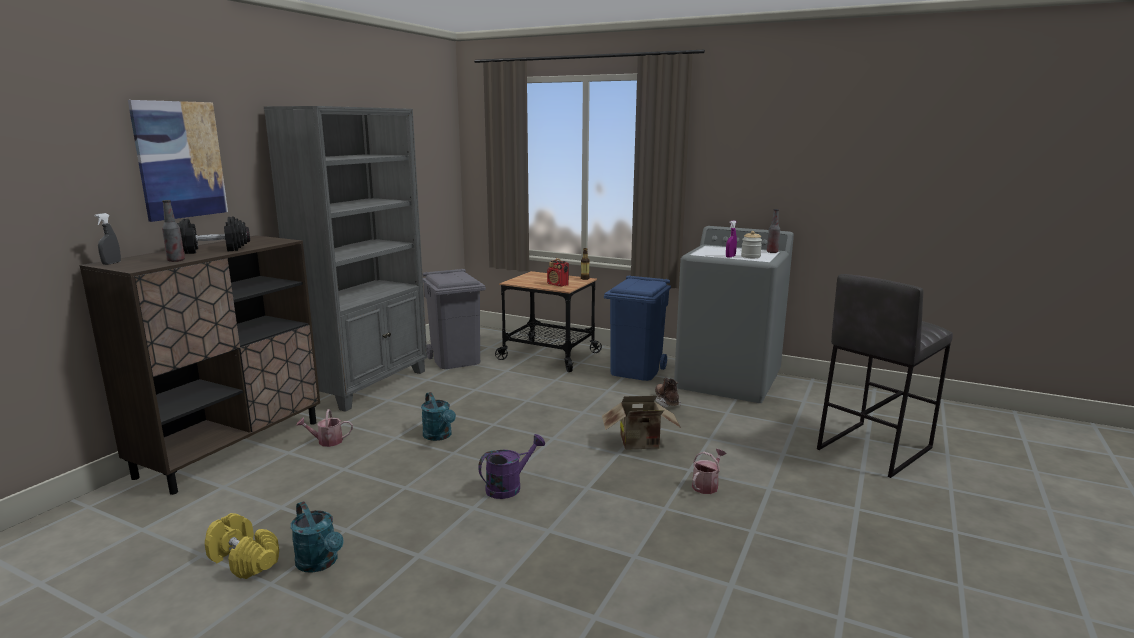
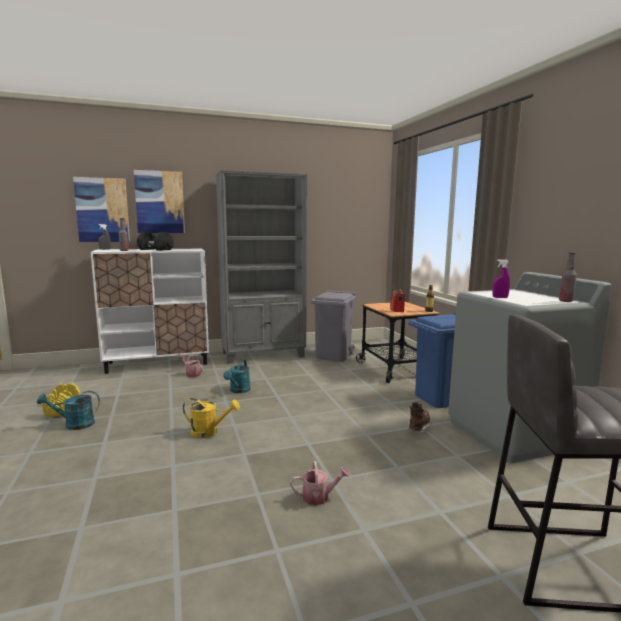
camera: 45 degrees right, 5 degrees down
(77, 184) = (102, 210): none -> picture
(232, 448) = (158, 363): brown cabinet -> white cabinet
(320, 563) = (74, 424): turquoise watering can -> turquoise watering can turned 75 degrees clockwise
(509, 487) = (209, 431): purple watering can -> yellow watering can
(641, 444) = (335, 446): cardboard box -> none
(750, 256) = (522, 300): jar -> none

